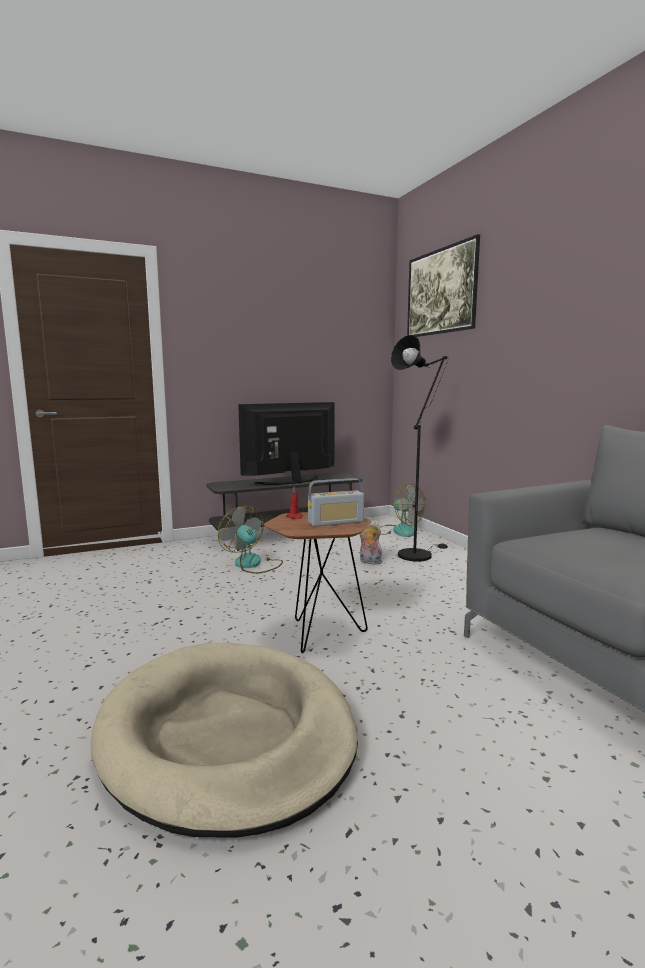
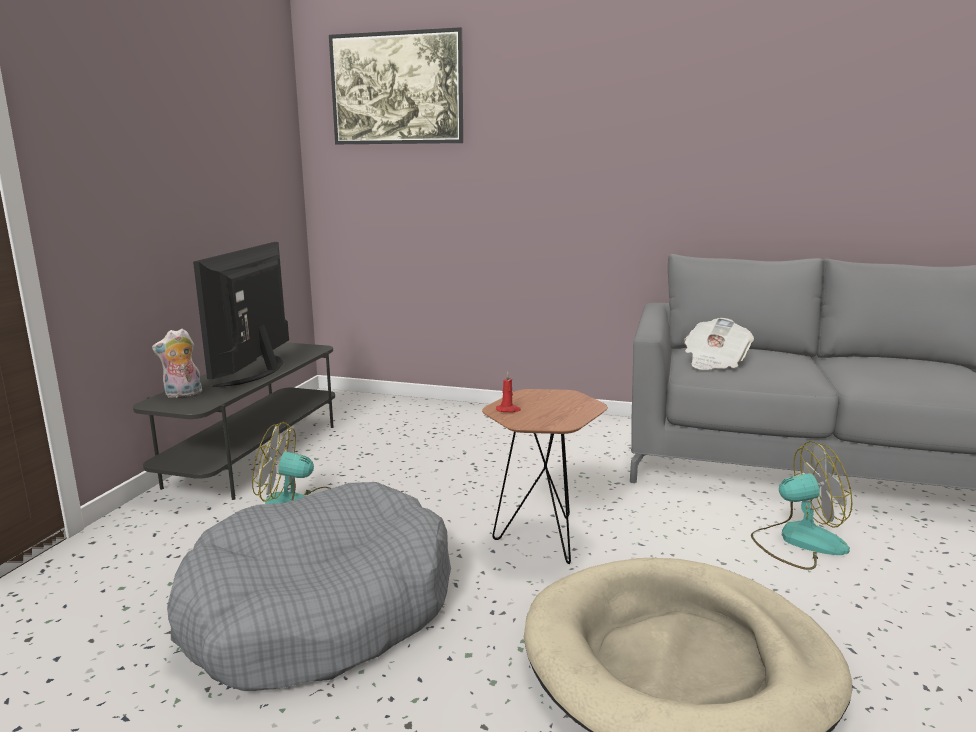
camera: 50 degrees left, 5 degrees up
(164, 607) = (320, 609): none -> grey dog bed
(336, 522) = (559, 402): radio -> none
(369, 562) = (422, 450): plush toy -> plush toy (183, 394)
(398, 531) = (372, 404): fan -> fan (798, 541)
(418, 554) = (445, 423): black floor lamp -> none
(569, 539) = (714, 362): none -> newspaper

